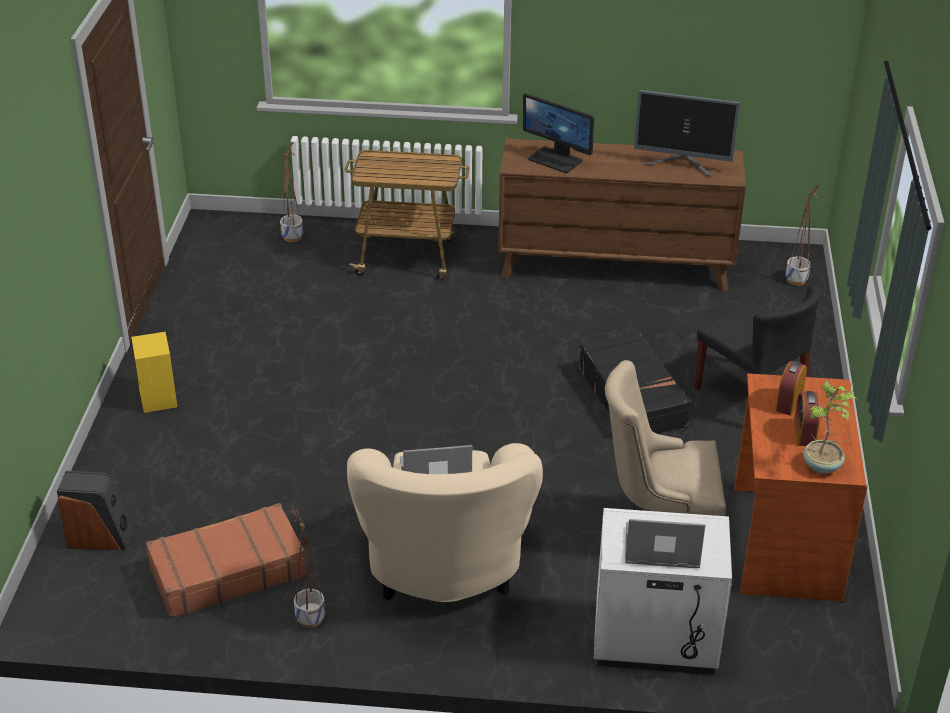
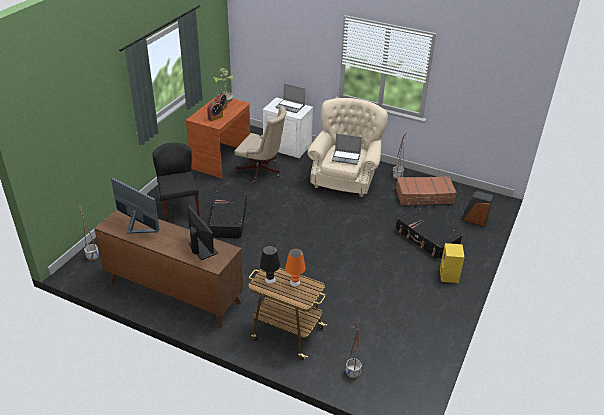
camera: 160 degrees left, 0 degrees up
(209, 461) = (426, 238): none -> black suitcase
(396, 174) = (295, 282): none -> orange table lamp
(434, 169) = (270, 280): none -> black table lamp

